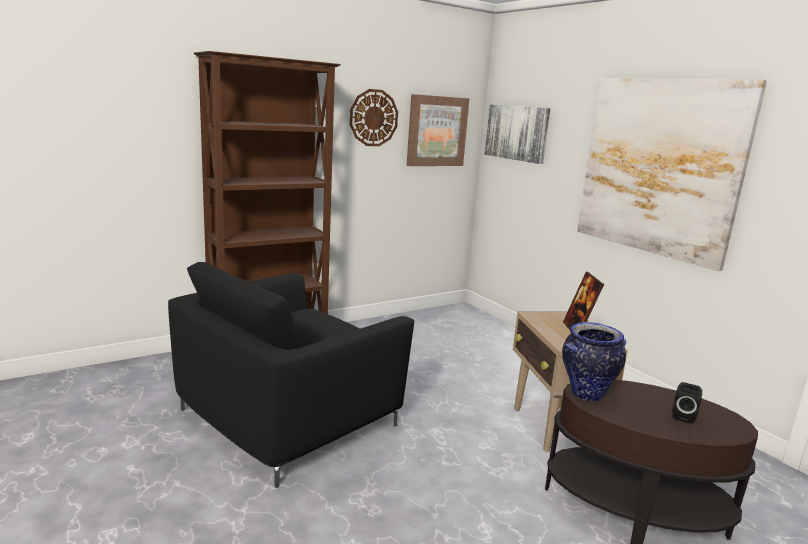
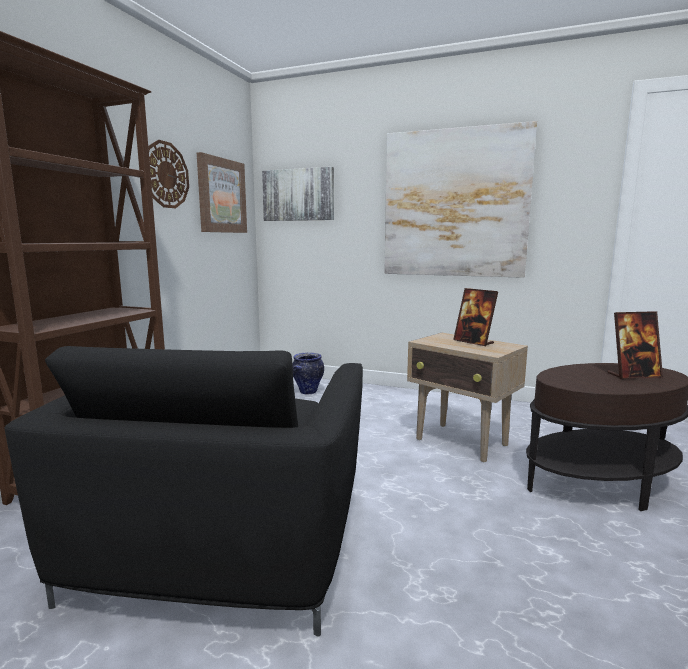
camera: 35 degrees left, 5 degrees down
(586, 394) = (564, 382): vase -> vase (308, 392)
(683, 416) = (633, 375): black speaker -> picture frame

